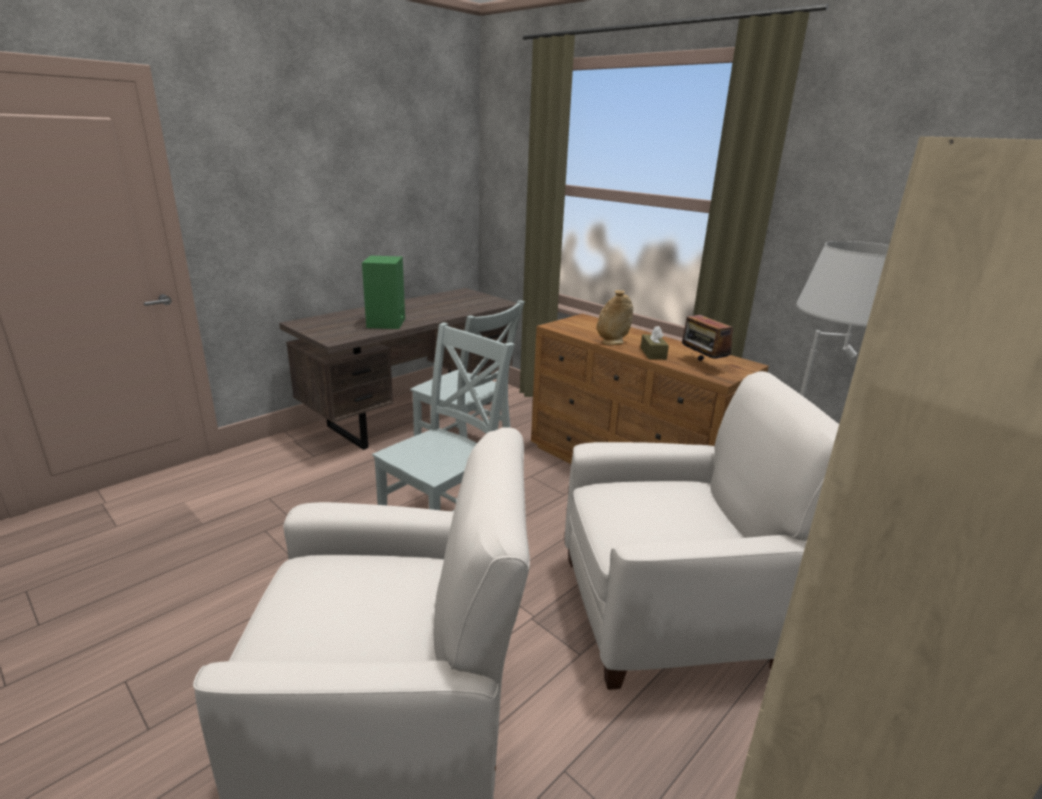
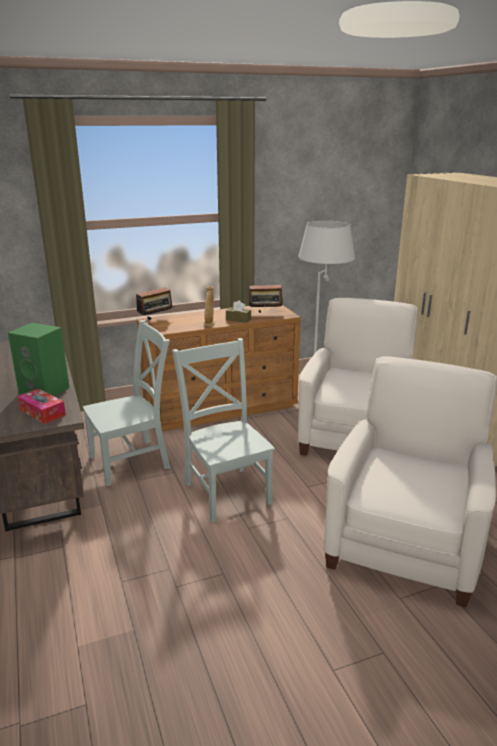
camera: 65 degrees left, 0 degrees up
(341, 331) = (42, 412): none -> tissue box
(591, 320) = (156, 319): none -> radio

